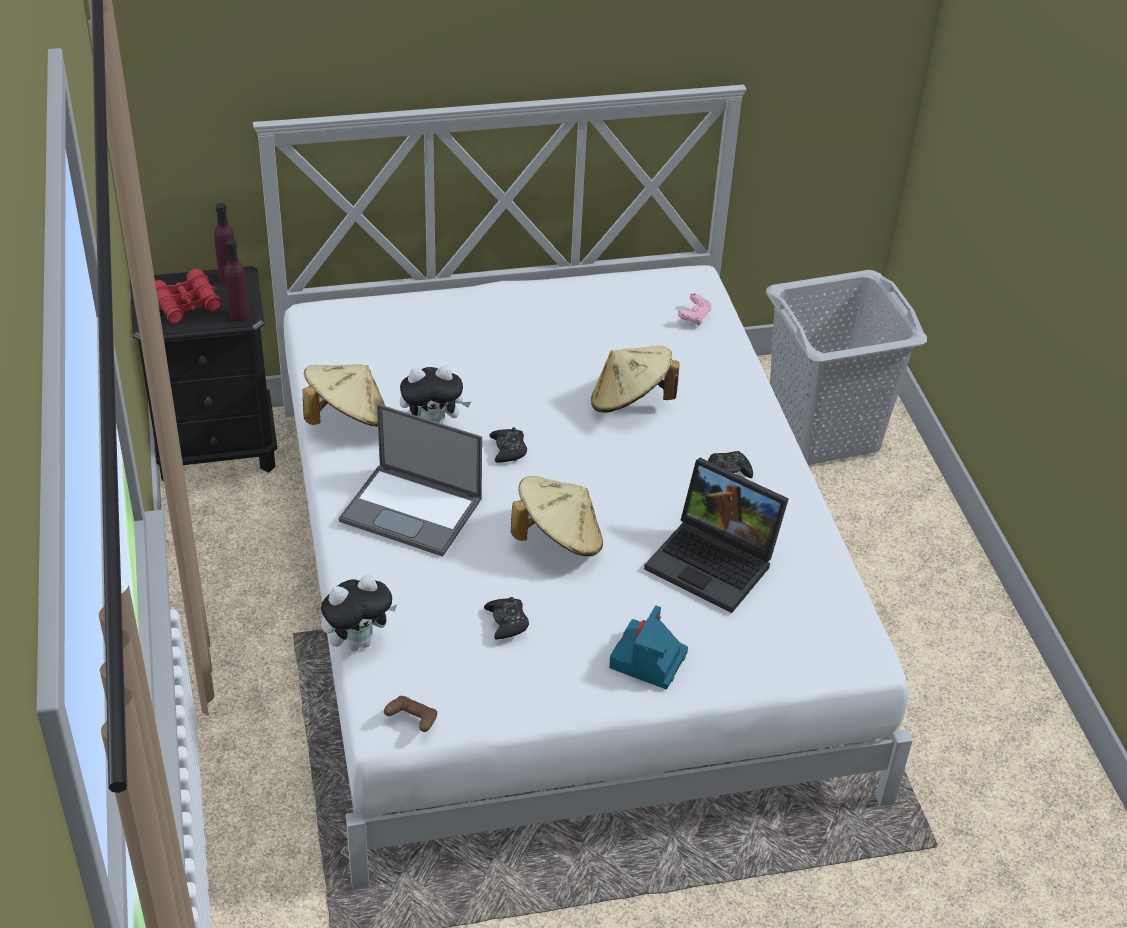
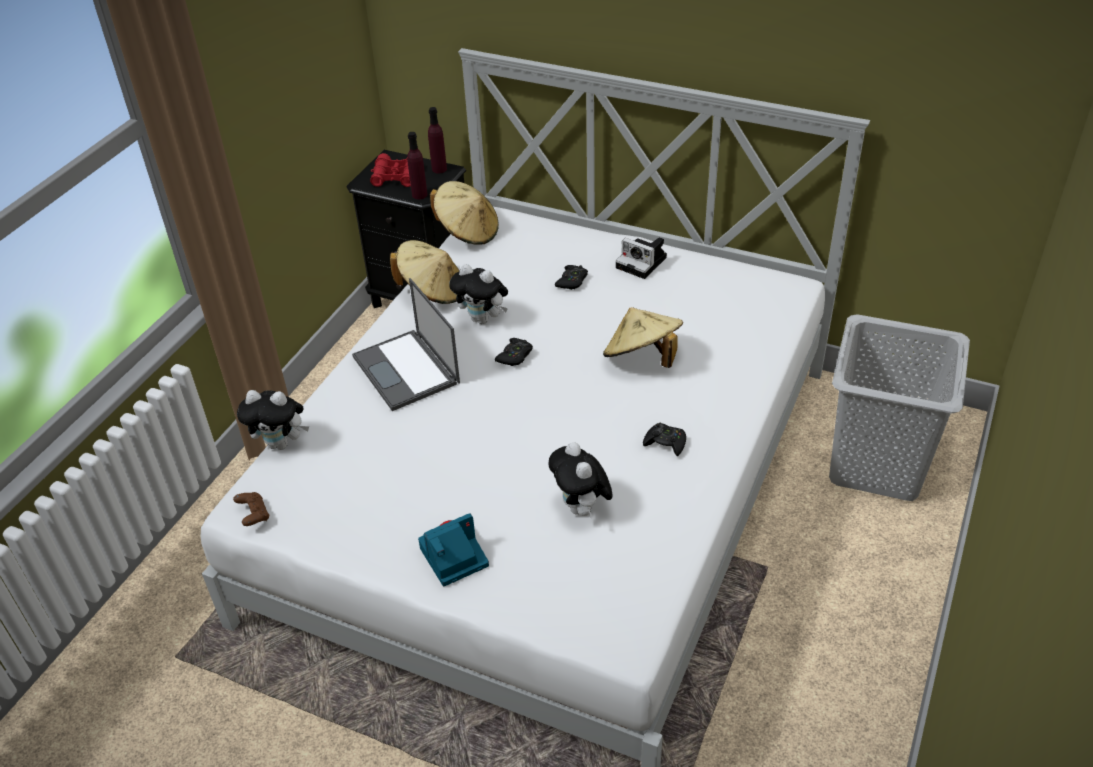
camera: 40 degrees right, 0 degrees up
(507, 622) = (381, 477): black game controller -> black game controller (572, 281)
(535, 306) = (643, 263): none -> camera
(559, 539) = (482, 435): beige hat -> beige hat (467, 232)
(694, 317) = (760, 314): pink game controller -> none
(715, 562) = (581, 508): laptop -> plush toy

